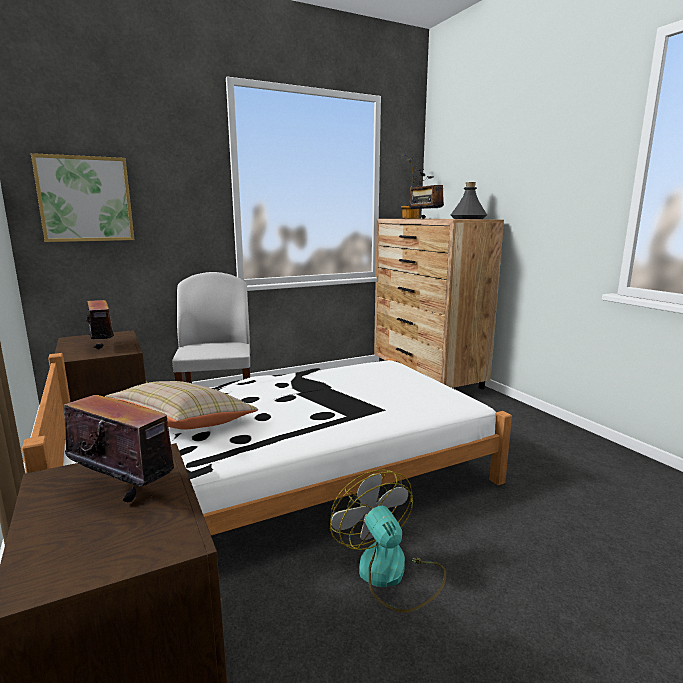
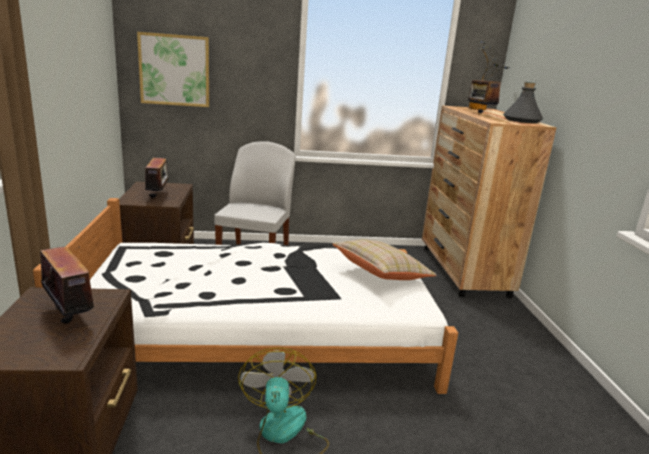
camera: 20 degrees right, 5 degrees up
(185, 425) = (178, 273): beige pillow -> beige pillow (381, 274)

